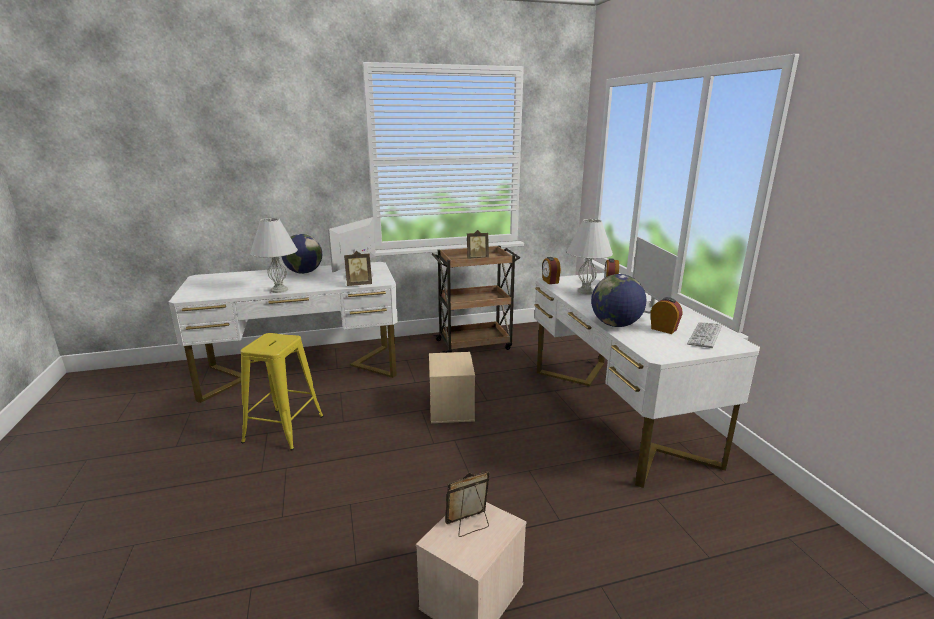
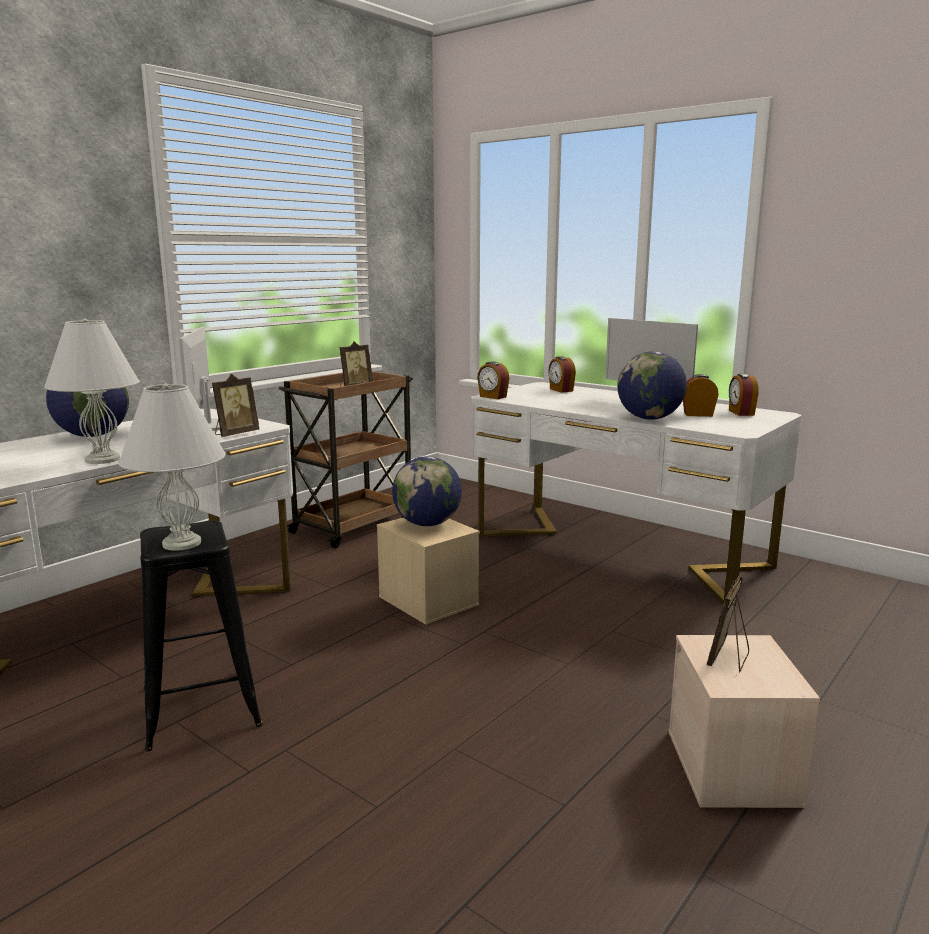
camera: 35 degrees left, 5 degrees down
(284, 429) = (200, 706): yellow stool -> black stool
(454, 361) = (427, 524): none -> globe
(586, 291) = (554, 399): white table lamp -> white table lamp (183, 543)
(704, 335) = (740, 413): keyboard -> alarm clock

